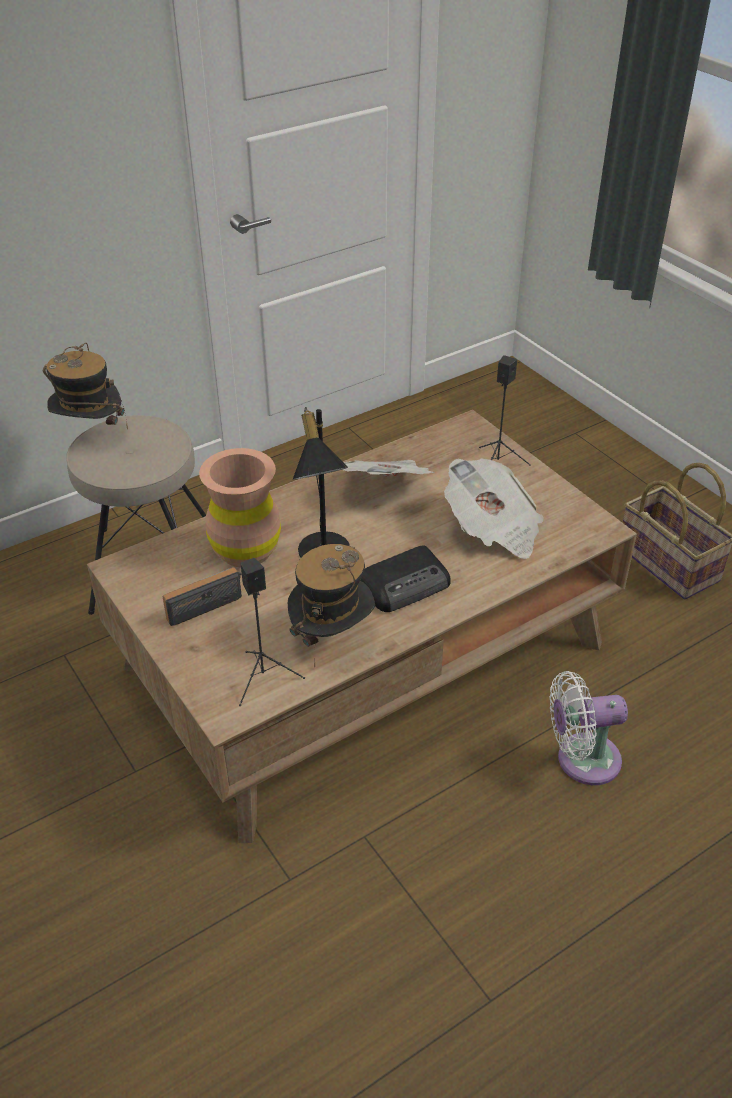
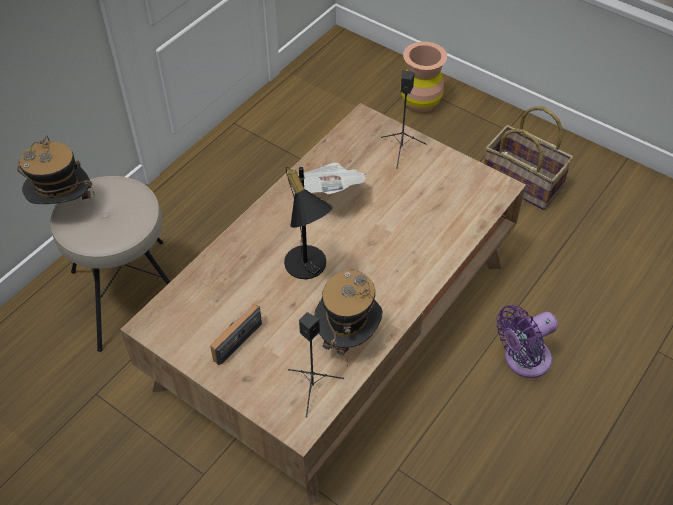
camera: 20 degrees left, 10 degrees up
(245, 550) = (244, 280): brown vase -> brown vase (420, 102)
(406, 584) = (381, 275): radio -> none
(493, 529) = (423, 209): newspaper -> none
(581, 760) = (523, 360): white fan -> purple fan

